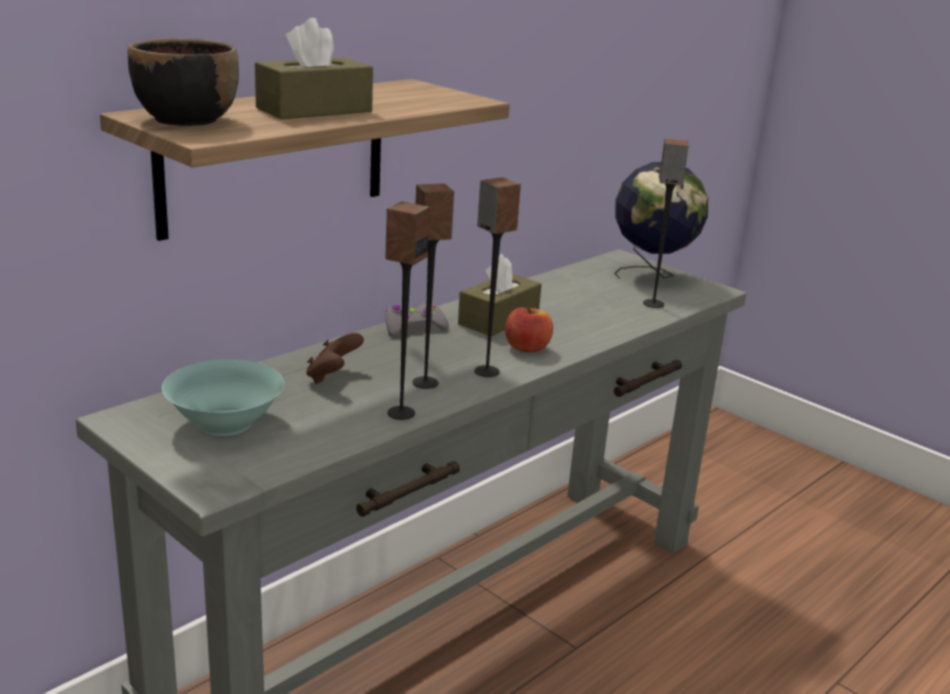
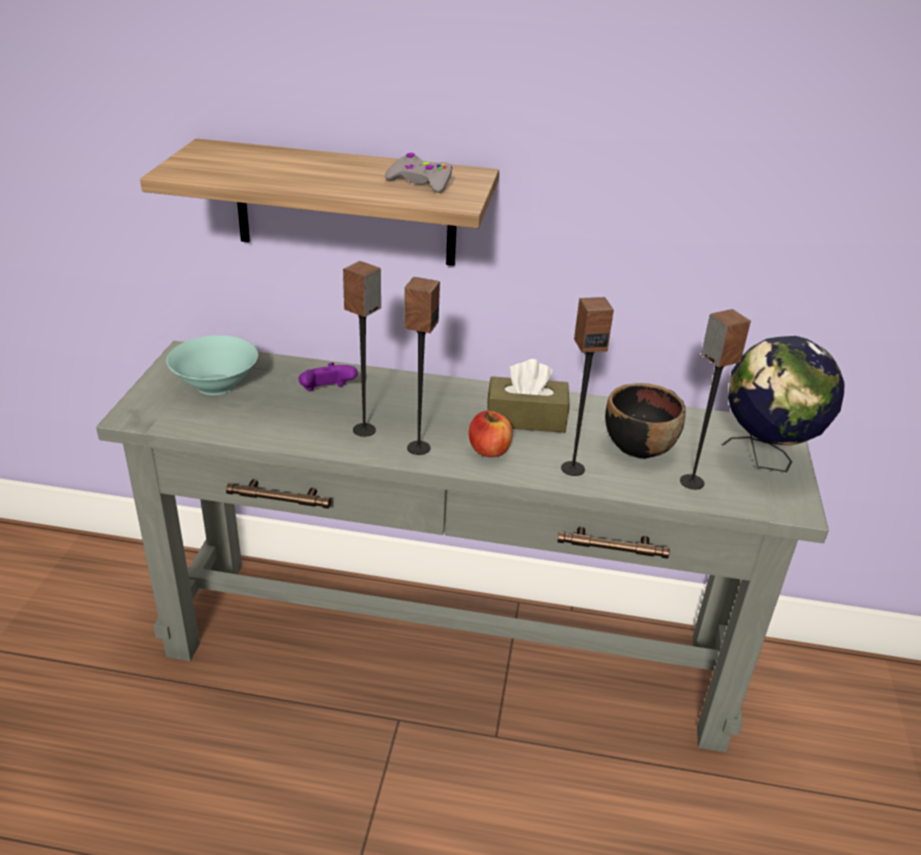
camera: 55 degrees right, 10 degrees up
(186, 120) = (212, 157): black bowl -> black bowl (638, 446)
(314, 110) = (310, 173): brown tissue box -> none
(332, 377) = (327, 392): brown game controller -> purple game controller
(400, 413) = (303, 438): speaker -> speaker (572, 468)
(414, 328) = (454, 390): grey game controller -> grey game controller (420, 182)

